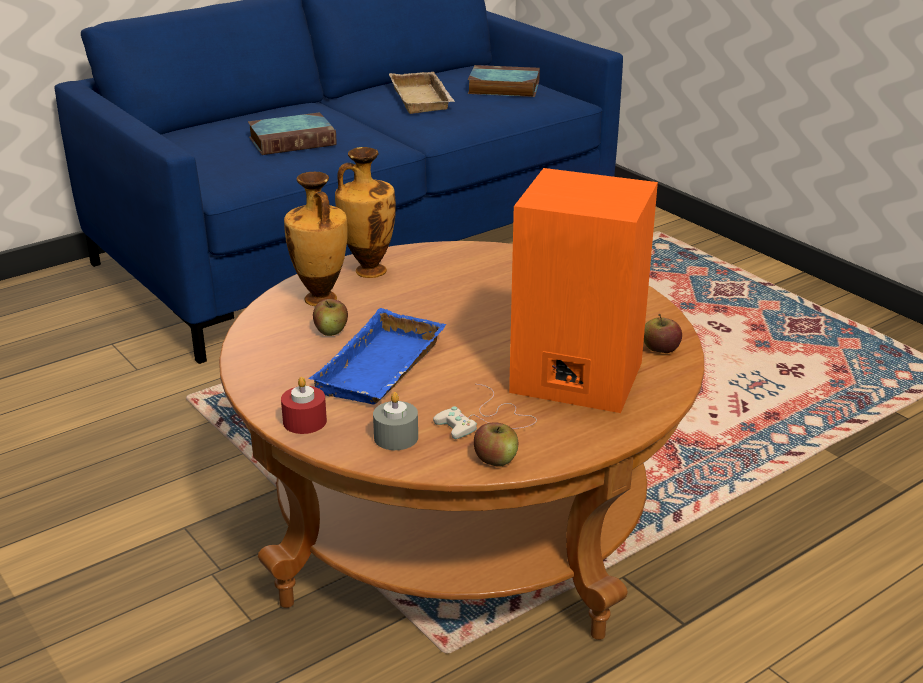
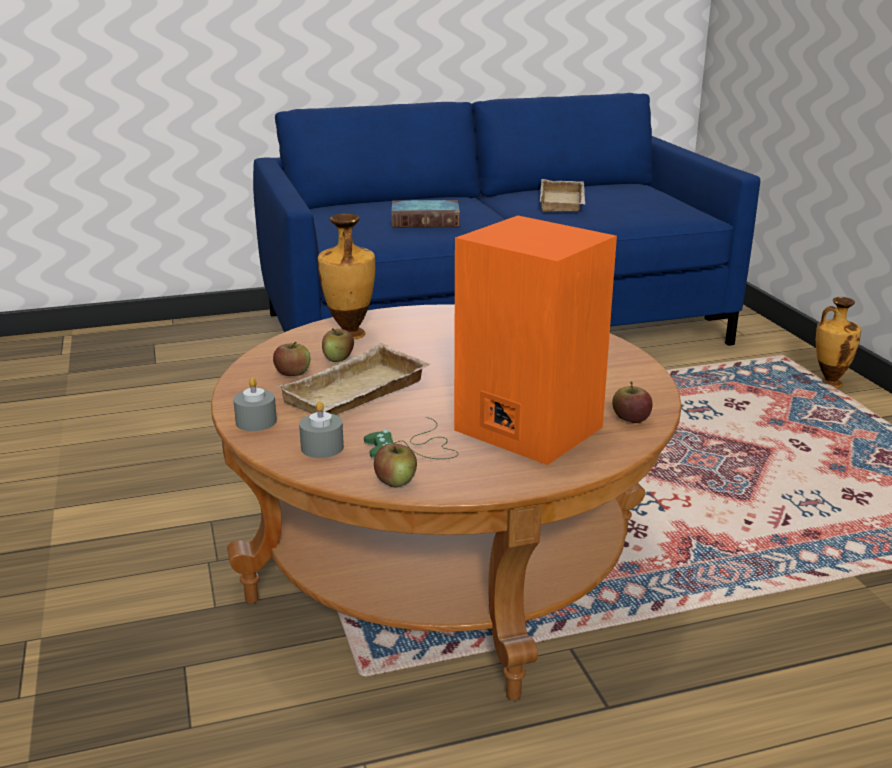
camera: 20 degrees right, 5 degrees down
(297, 357) = (293, 373): none -> apple
(304, 421) = (256, 421): red candle -> grey candle
(368, 271) = (409, 319): vase -> vase (829, 383)
(383, 370) = (357, 394): blue tray -> beige tray
(487, 419) = (415, 448): white game controller -> green game controller
(502, 87) = (643, 200): book -> none

